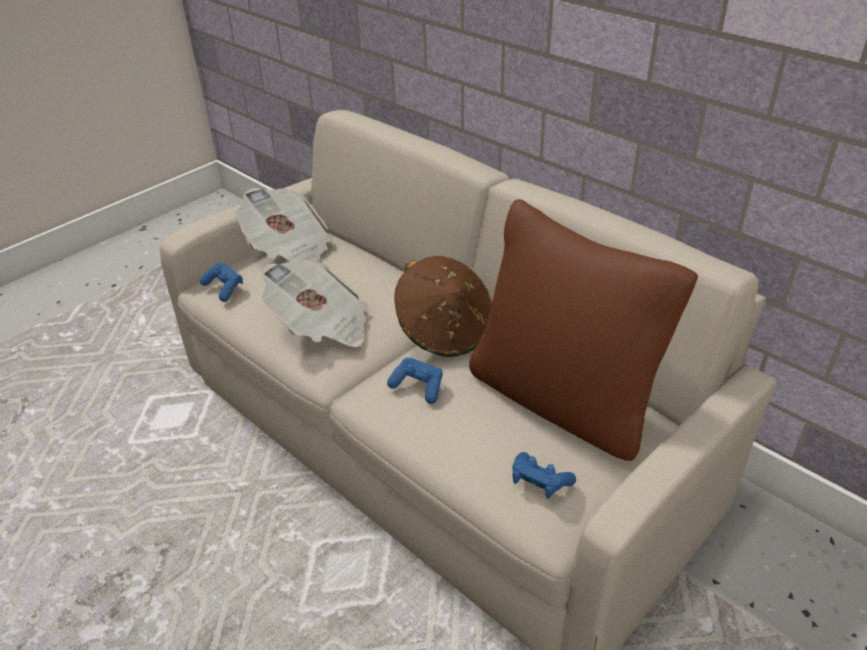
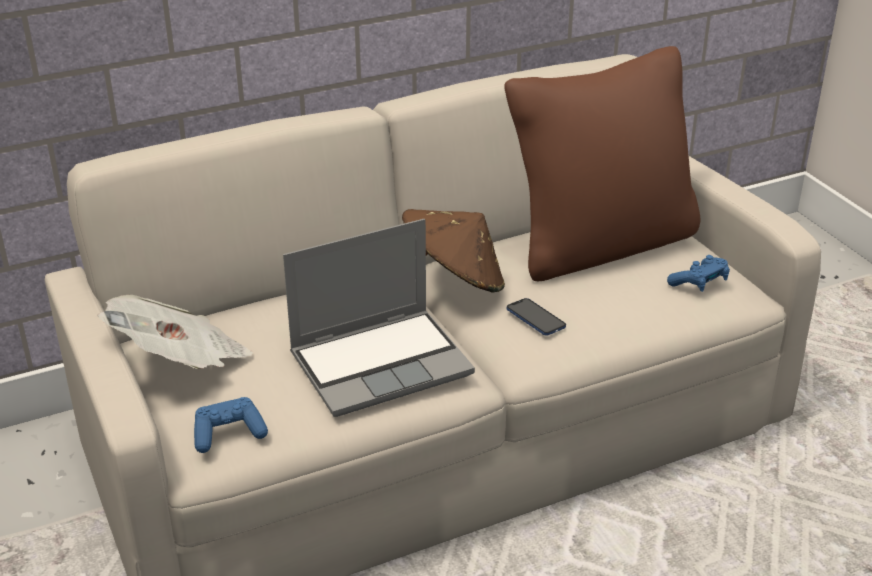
camera: 70 degrees left, 5 degrees down
(321, 325) = (382, 363): newspaper -> laptop
(418, 387) = (535, 318): blue game controller -> phone

